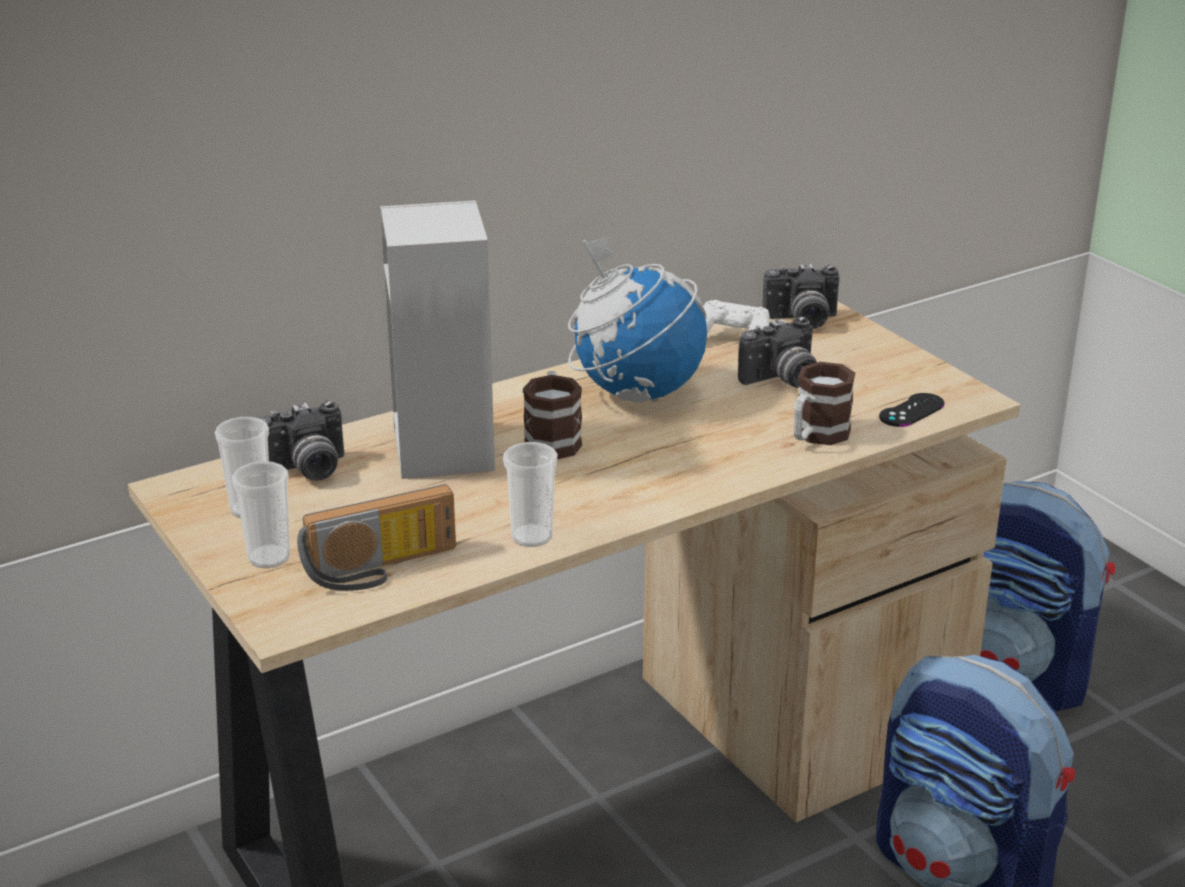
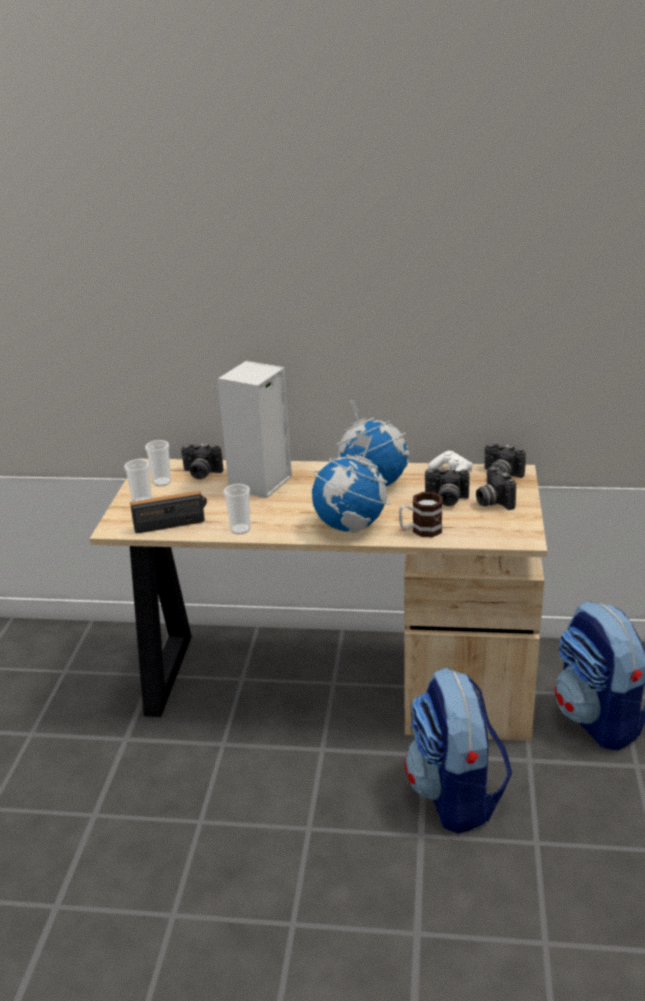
camera: 40 degrees right, 0 degrees up
(382, 569) = (171, 521): radio -> radio turned 150 degrees clockwise
(553, 439) = (308, 493): mug -> none
(705, 465) = (351, 526): none -> globe
(849, 362) = (492, 502): none -> camera
(911, 410) = (485, 534): black game controller -> none

